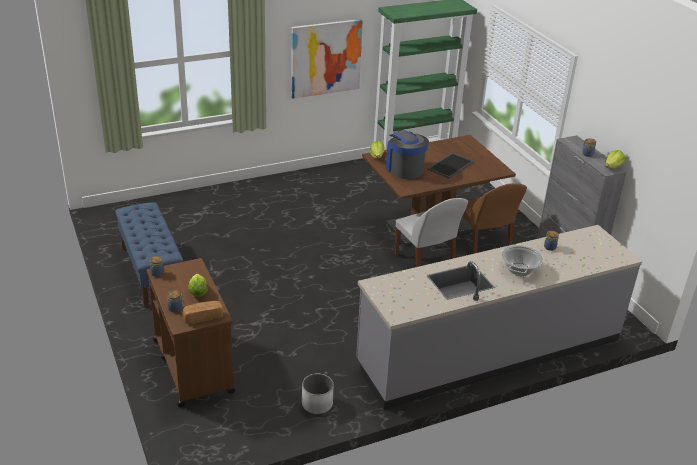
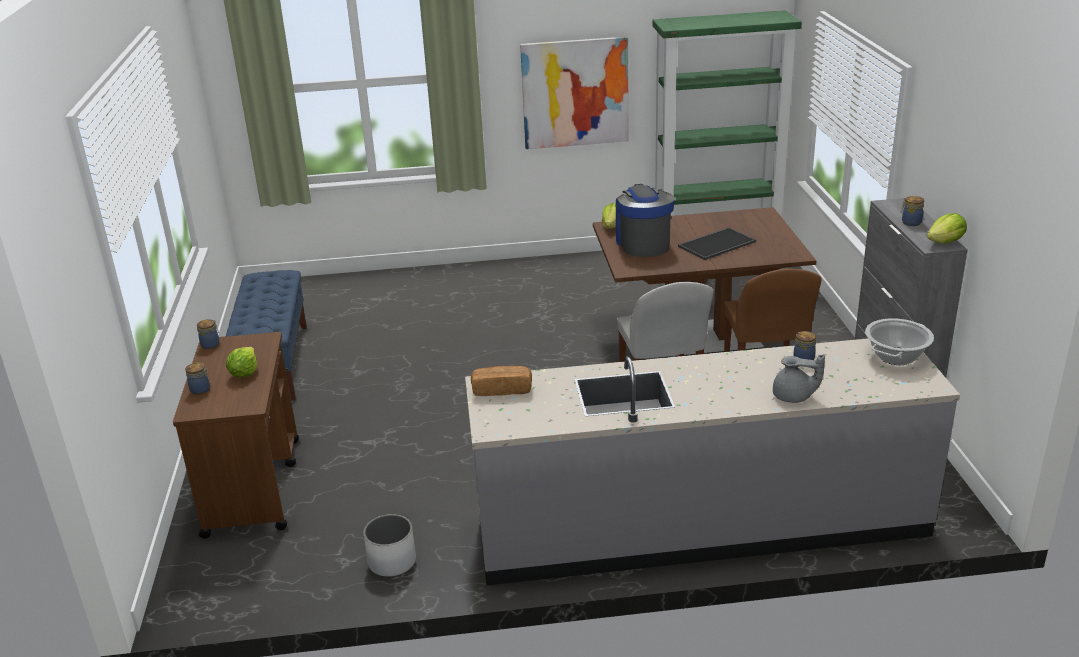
camera: 20 degrees right, 5 degrees down
(203, 317) = (228, 404): bread -> bread (502, 390)
(519, 270) = (732, 386): cooking pot -> cooking pot (896, 356)
(557, 273) = (793, 397): none -> grey teapot

